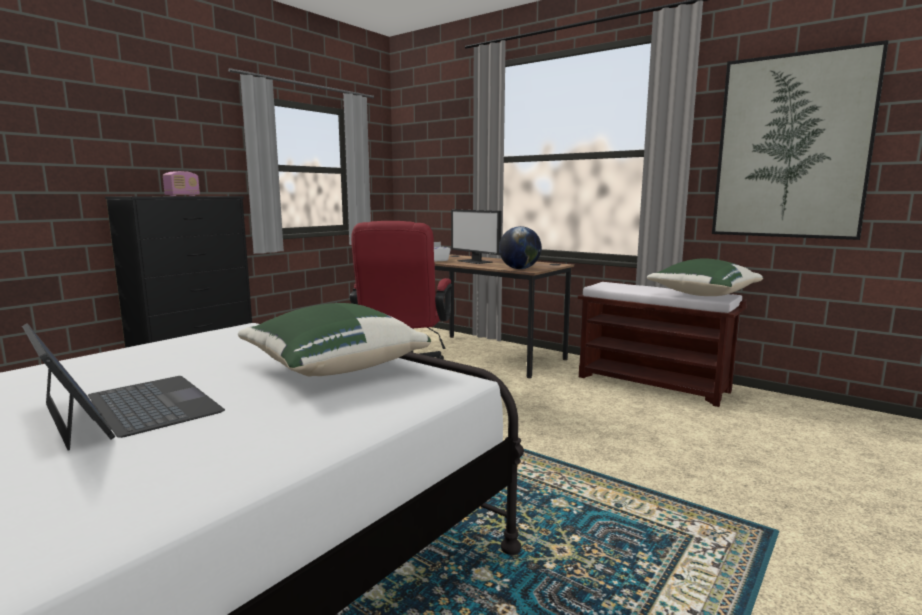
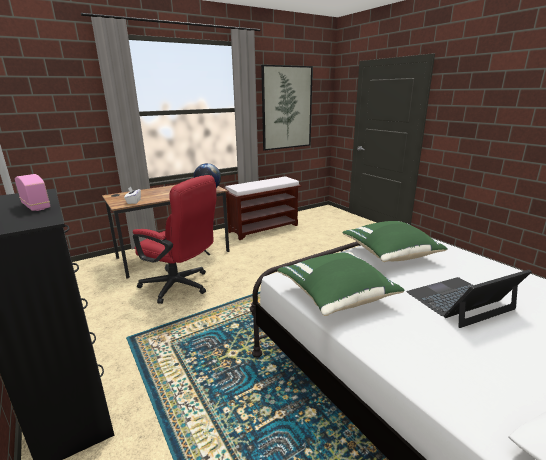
camera: 70 degrees left, 10 degrees up
(475, 261) = (158, 194): monitor -> none
(701, 295) = (279, 180): green pillow -> green pillow (337, 297)

